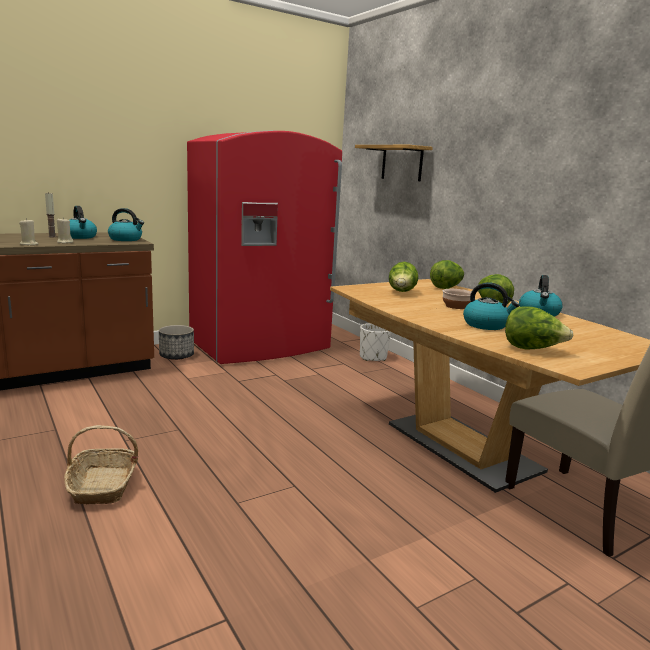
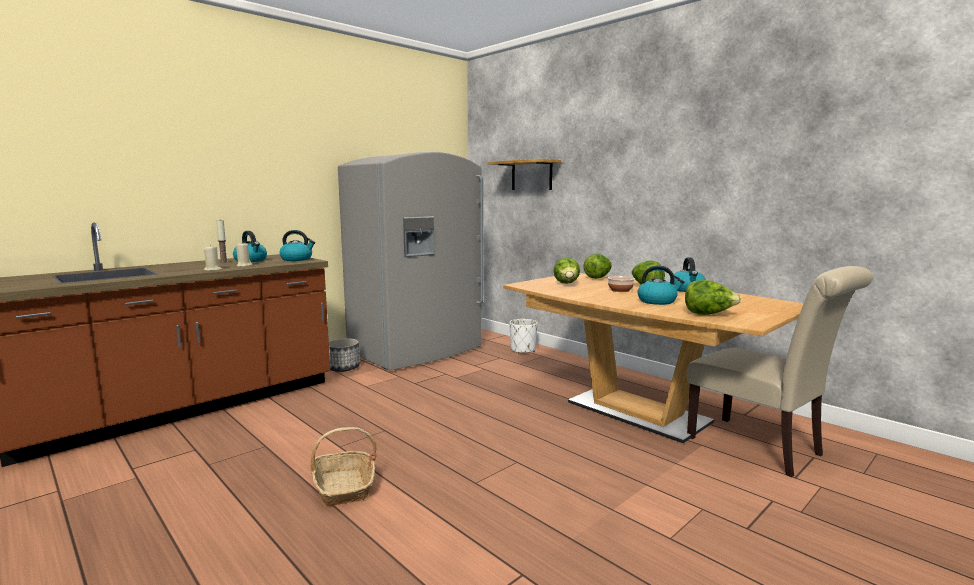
camera: 10 degrees left, 5 degrees down
(261, 346) = (417, 351): red fridge -> grey fridge

